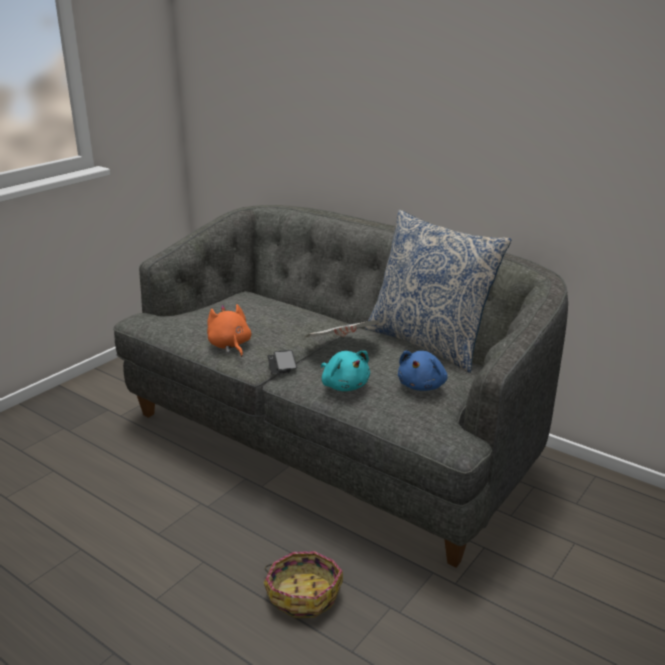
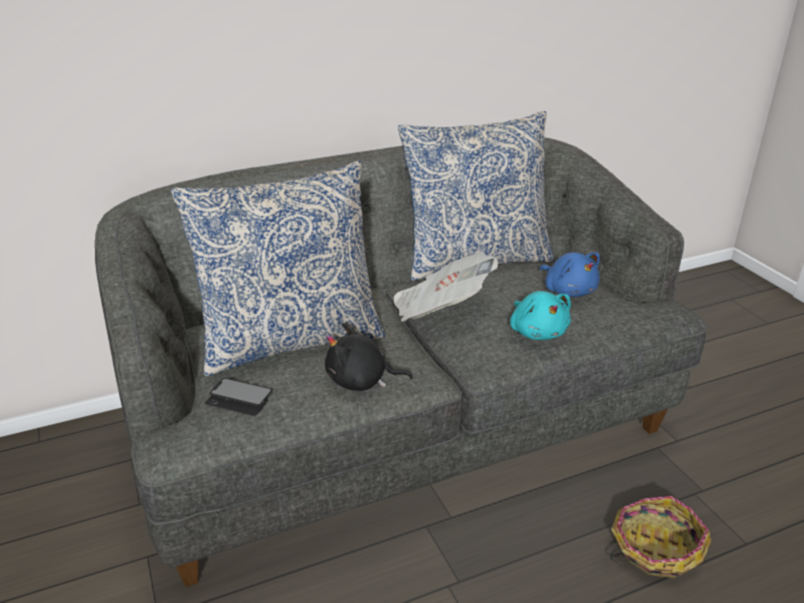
camera: 60 degrees left, 5 degrees up
(230, 345) = (361, 381): orange plush toy -> black plush toy
(251, 314) = (290, 340): none -> pillow
(282, 363) = (443, 357): phone -> phone (239, 398)
(344, 385) = (537, 332): turquoise plush toy -> turquoise plush toy turned 75 degrees clockwise

